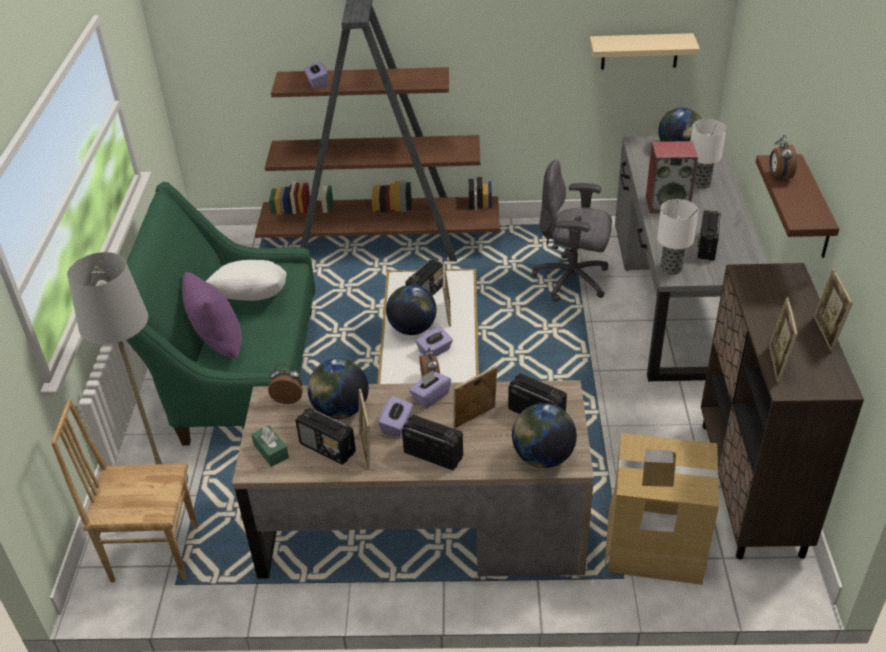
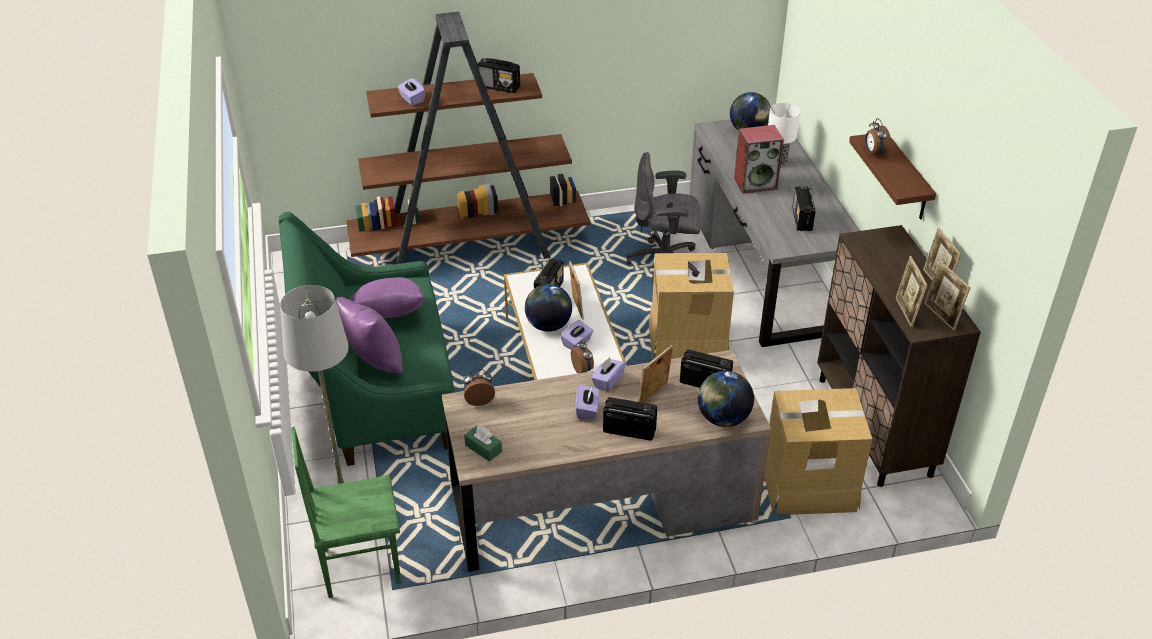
camera: 15 degrees left, 0 degrees up
(154, 552) = (360, 565): brown chair -> green chair
(252, 300) = (389, 318): white pillow -> purple pillow
(328, 448) = (534, 438): radio -> radio (499, 87)
(340, 410) = (531, 404): globe -> none
(366, 450) = (569, 435): picture frame -> picture frame (941, 316)
(570, 365) = (688, 342): none -> cardboard box
(639, 51) = (705, 43): beige shelf -> none
(670, 268) = (777, 242): table lamp -> none

